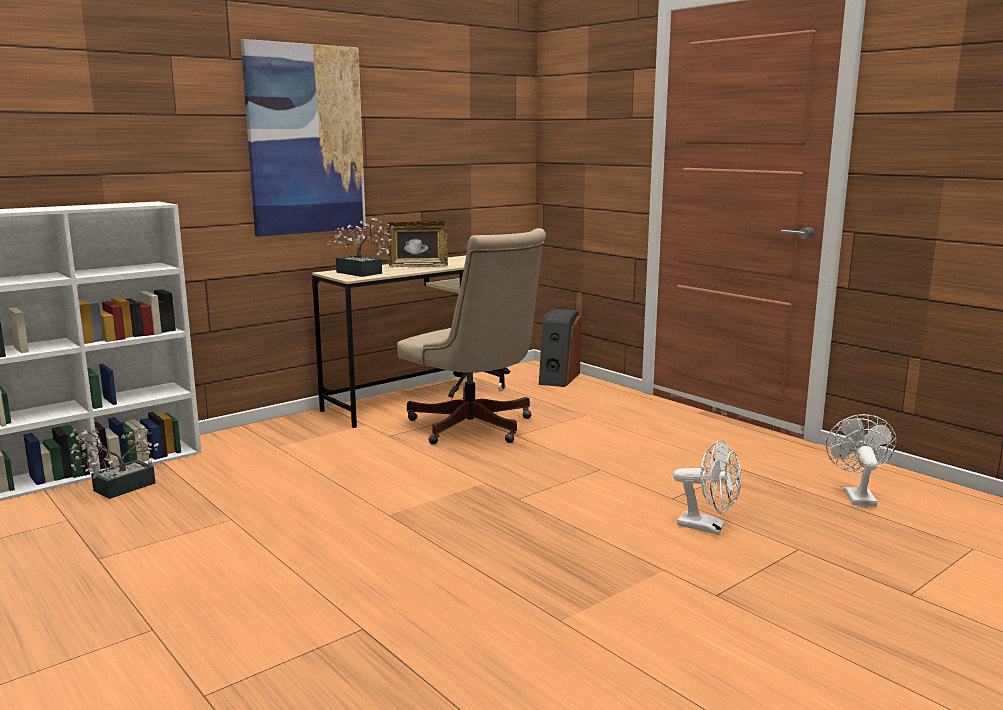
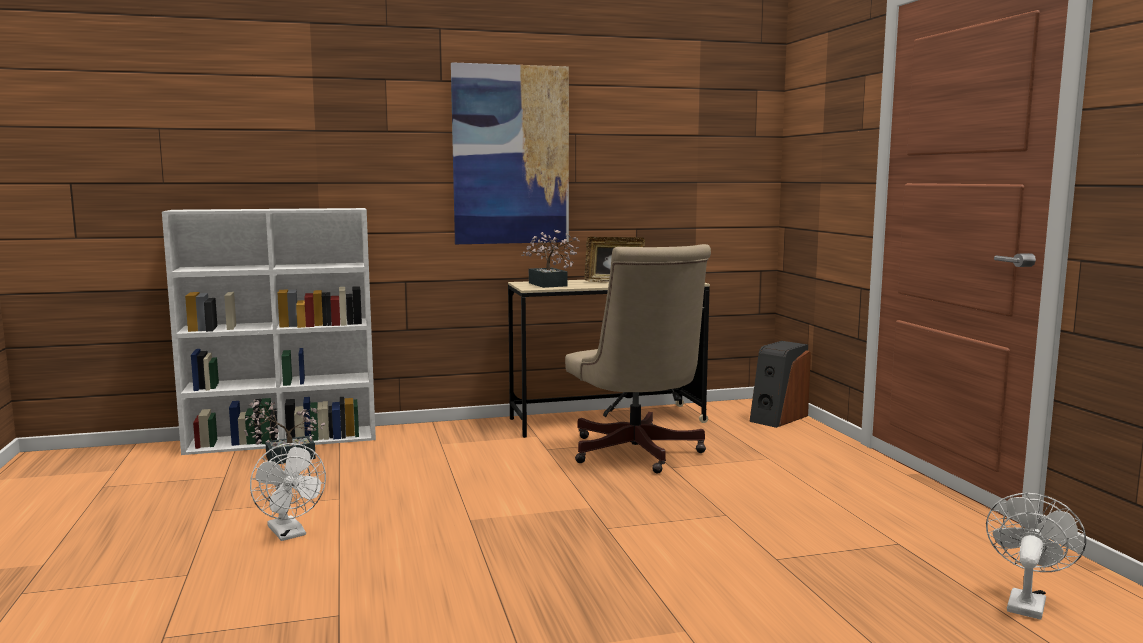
camera: 25 degrees right, 5 degrees down
(708, 527) = (786, 598): white fan -> white fan (290, 534)

